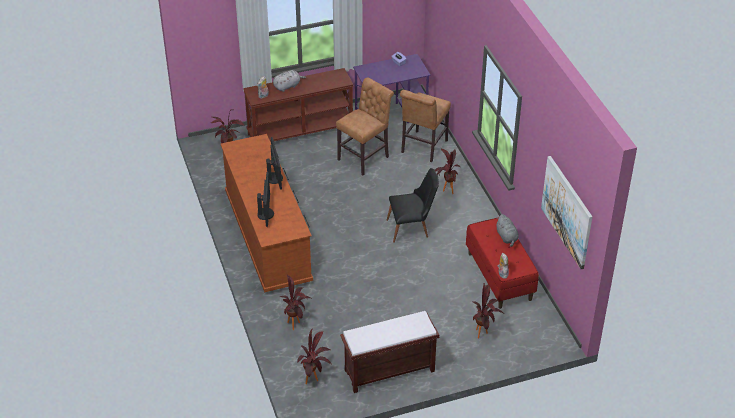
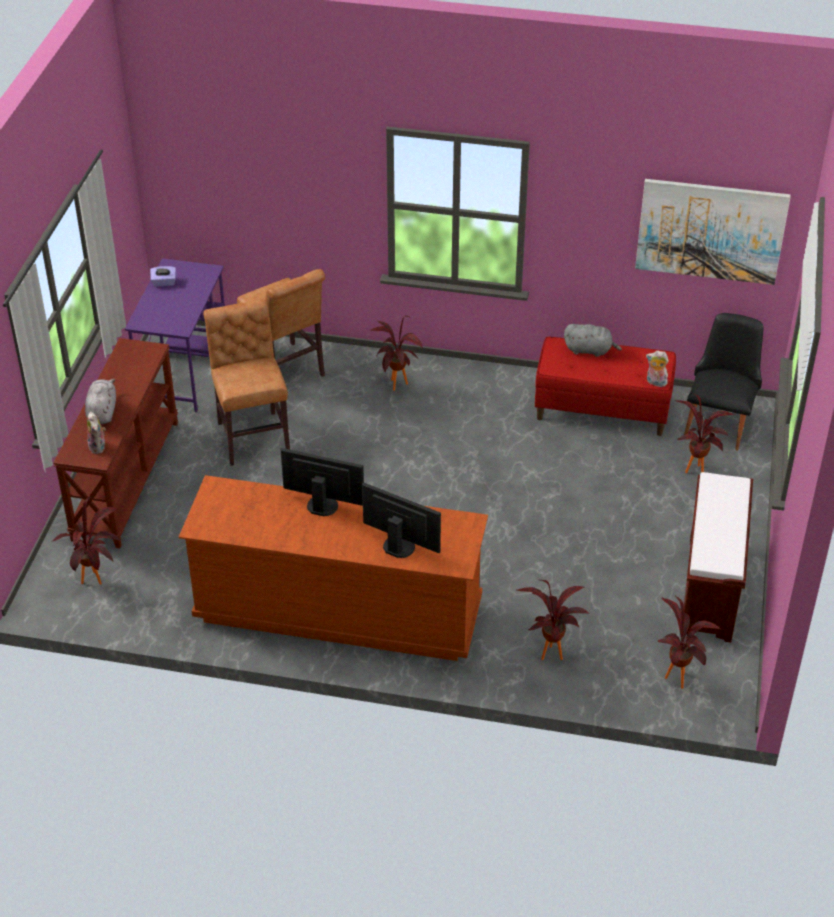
camera: 60 degrees left, 0 degrees up
(412, 228) = (445, 451): black chair -> black chair (719, 421)

